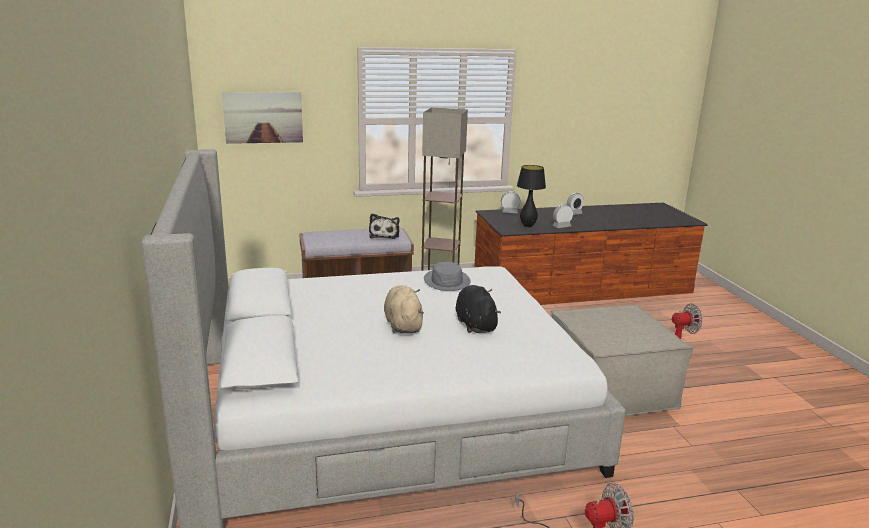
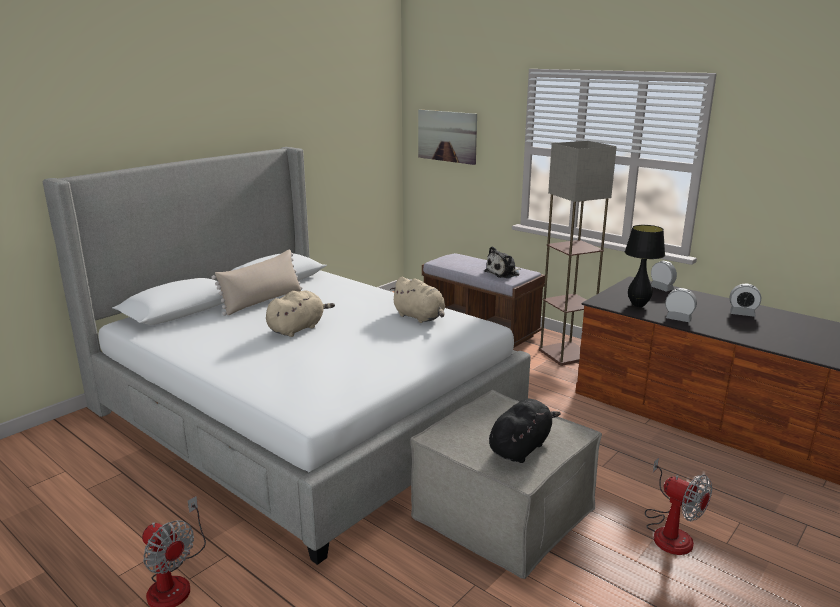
camera: 55 degrees right, 0 degrees up
(306, 322) = (262, 301): none -> beige pillow
(447, 281) = (420, 317): grey hat -> beige plush toy
(475, 324) = (337, 352): black plush toy -> black plush toy (521, 447)

